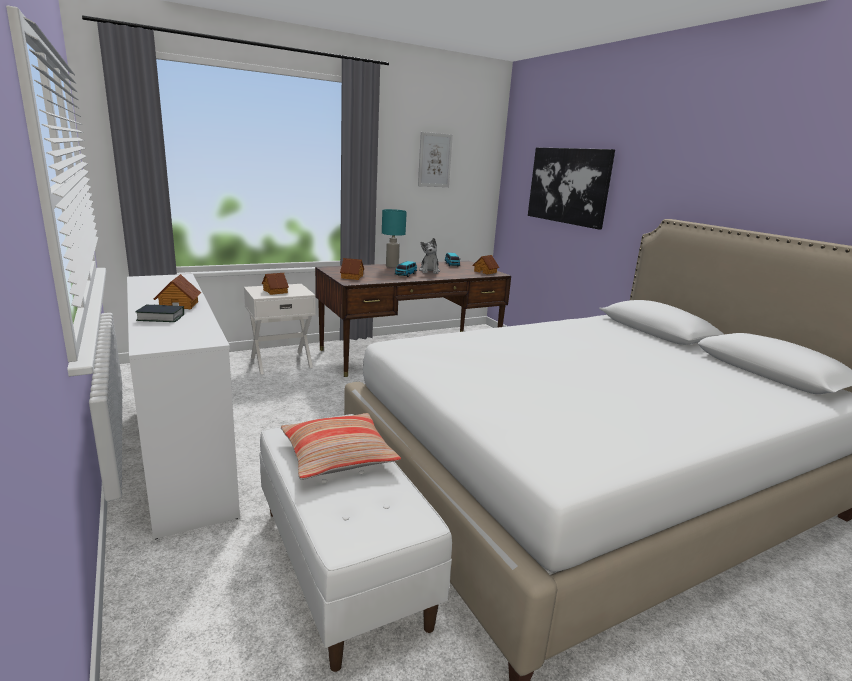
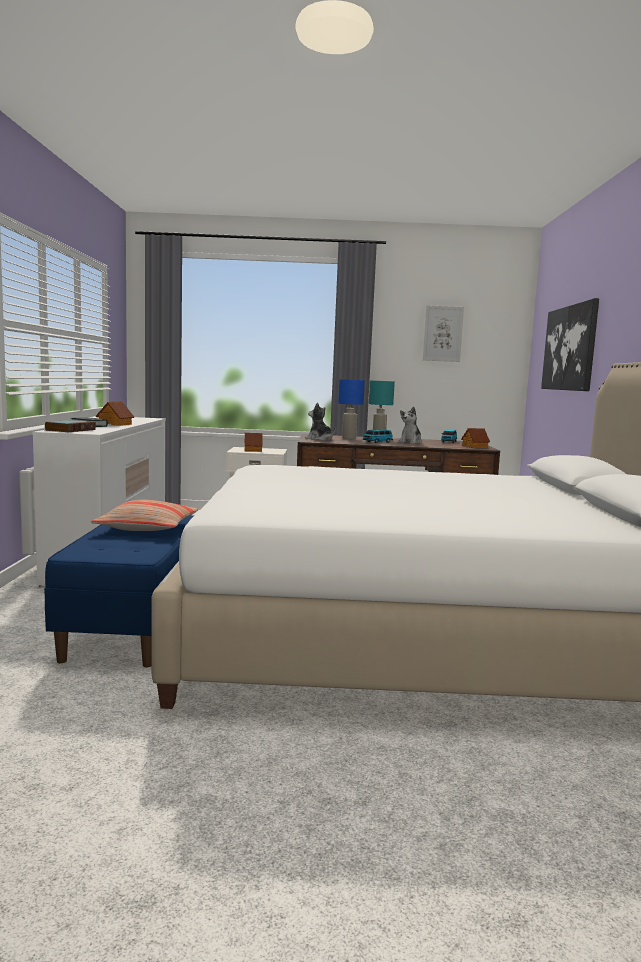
camera: 30 degrees right, 10 degrees down
(166, 337) = (70, 430): none -> book
(343, 564) = (136, 624): white bench -> blue bench
(352, 277) = (319, 439): toy house -> plush toy
(371, 270) = (349, 438): none -> blue table lamp

